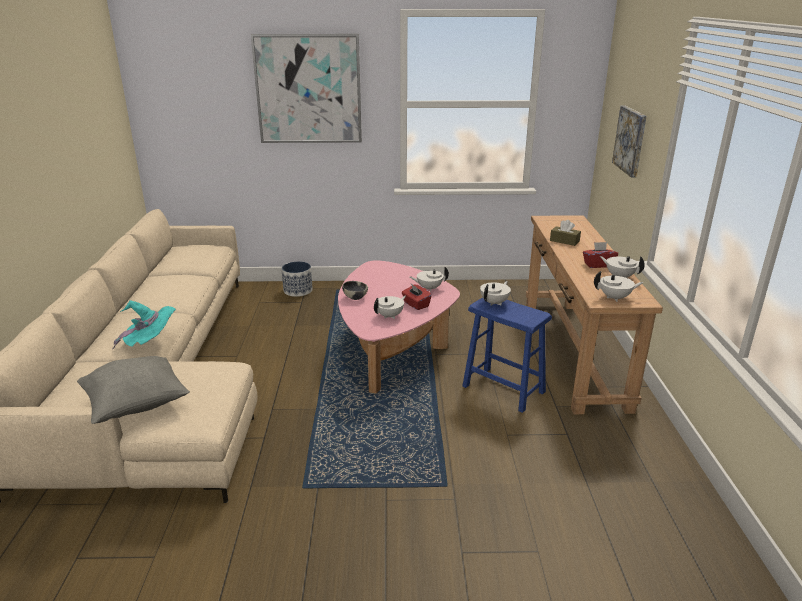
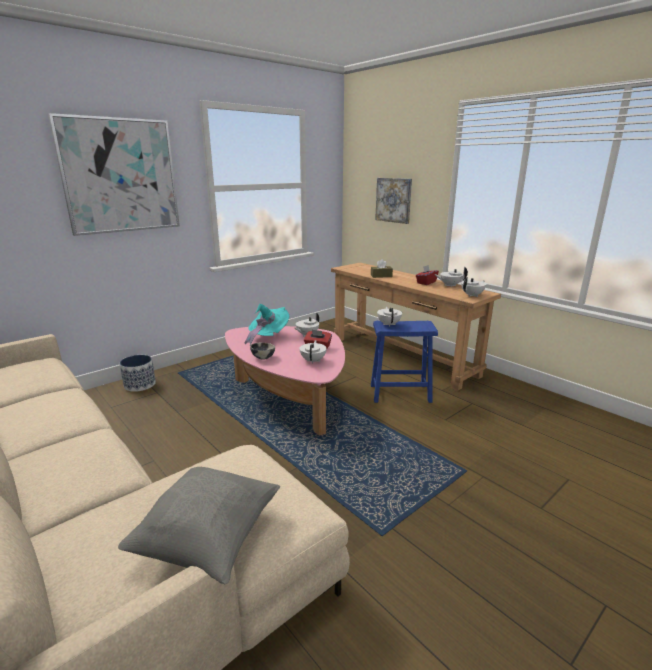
camera: 40 degrees left, 5 degrees down
(151, 343) = (115, 470): turquoise hat -> turquoise hat (267, 336)

